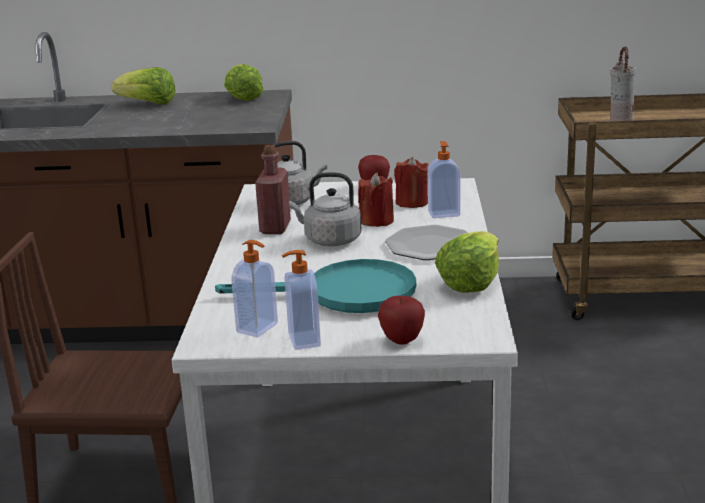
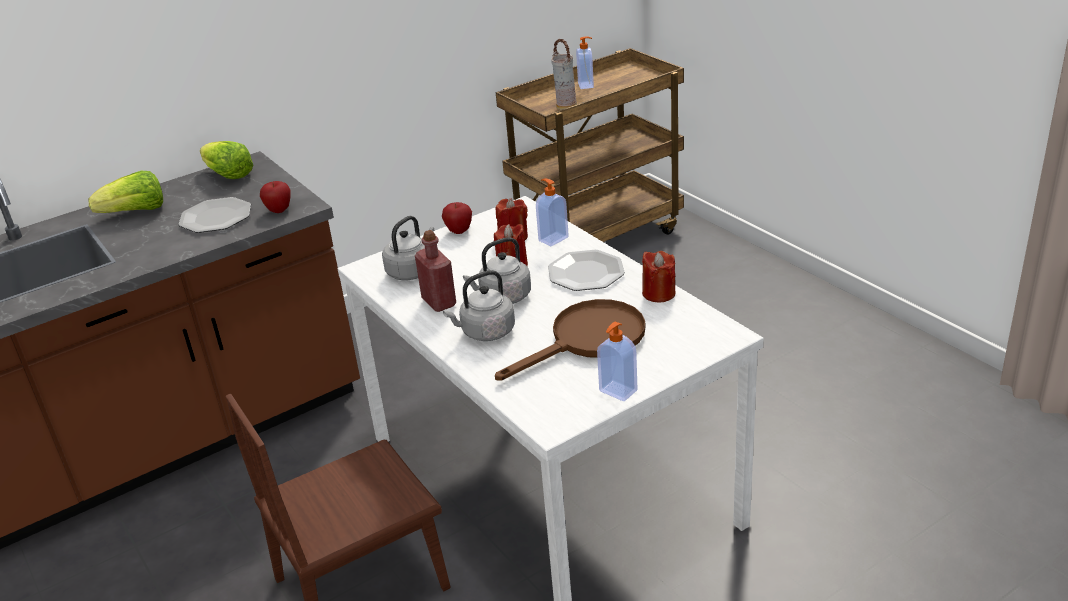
camera: 35 degrees left, 10 degrees up
(189, 118) = (216, 217): none -> plate
(258, 328) = (570, 396): soap dispenser -> soap dispenser (586, 85)
(273, 259) = (485, 332): none -> grey kettle
(345, 294) = (588, 340): turquoise frying pan -> brown frying pan
(401, 340) = (682, 361): apple -> apple (279, 210)
(470, 282) = (658, 293): lettuce -> red candle

